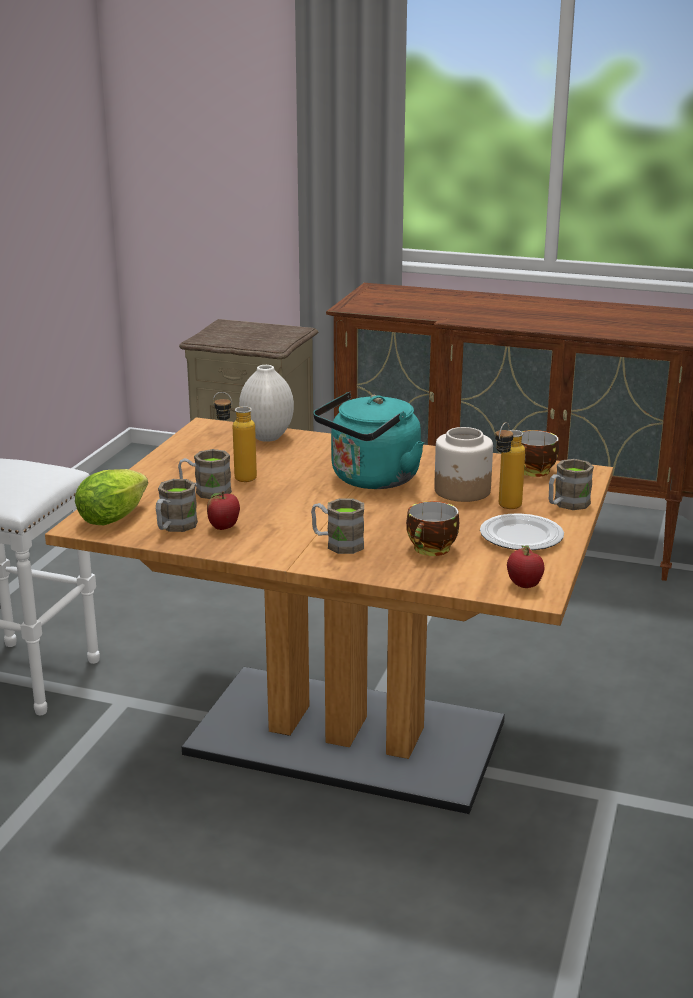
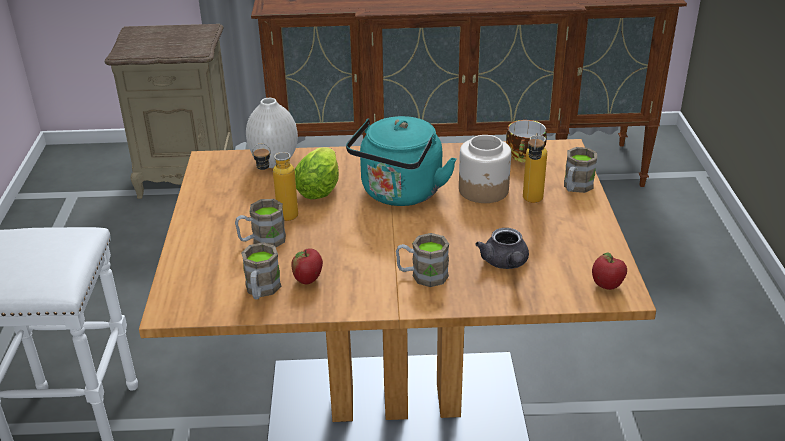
camera: 20 degrees left, 10 degrees up
(116, 517) = (197, 290): lettuce -> lettuce (320, 188)
(432, 550) = (505, 263): cup -> grey teapot
(522, 537) = (566, 231): plate -> none

